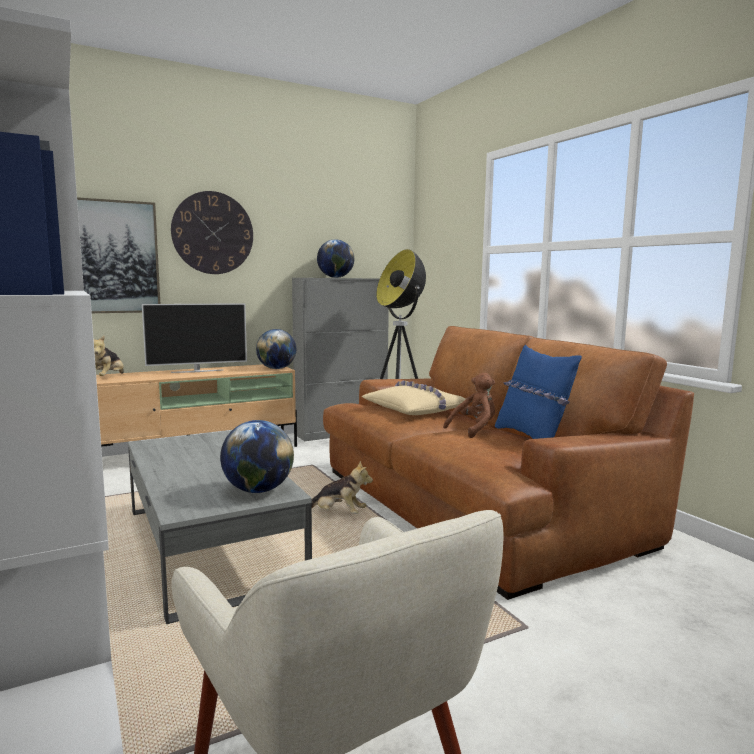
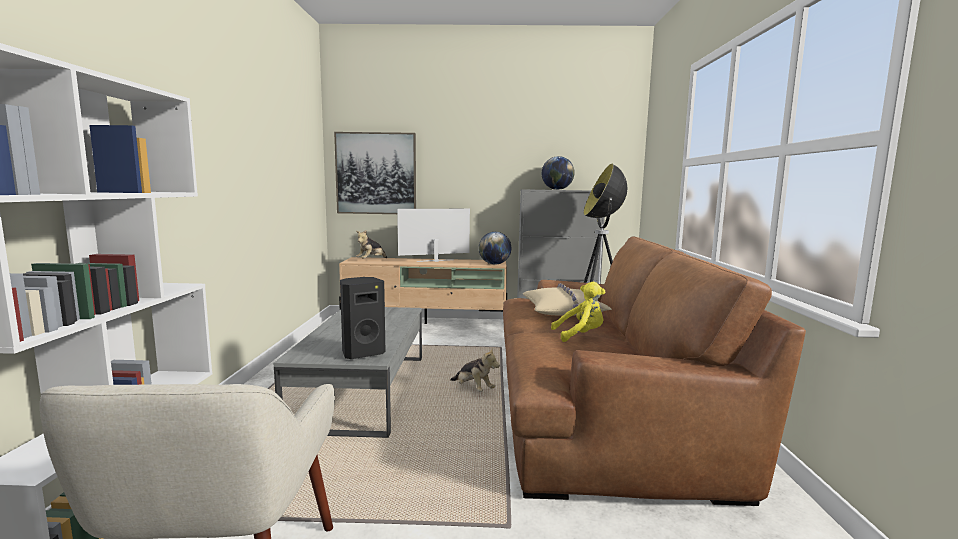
camera: 30 degrees right, 0 degrees up
(197, 371) = (435, 261): television -> television turned 150 degrees clockwise
(213, 233) = (457, 154): wall clock -> none
(258, 490) = (362, 353): globe -> black speaker
(474, 430) = (580, 335): brown plush toy -> yellow plush toy
(532, 438) = (632, 352): blue pillow -> none

